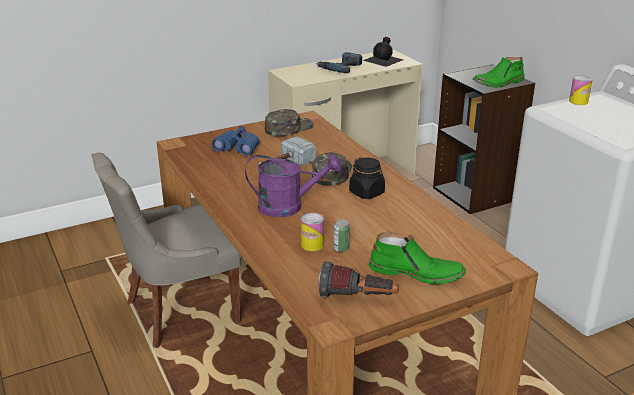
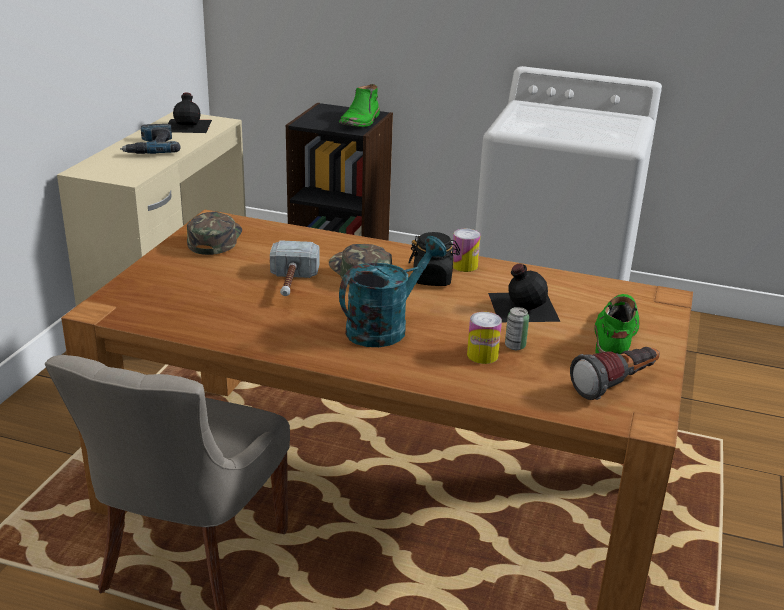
camera: 45 degrees left, 0 degrees up
(238, 148) = (196, 285): blue binoculars -> none
(289, 207) = (385, 327): purple watering can -> turquoise watering can
(391, 229) = (522, 306): none -> black bottle
(416, 272) = (614, 336): green boot -> green boot turned 45 degrees counterclockwise
(578, 101) = (517, 115): can -> can (464, 266)

